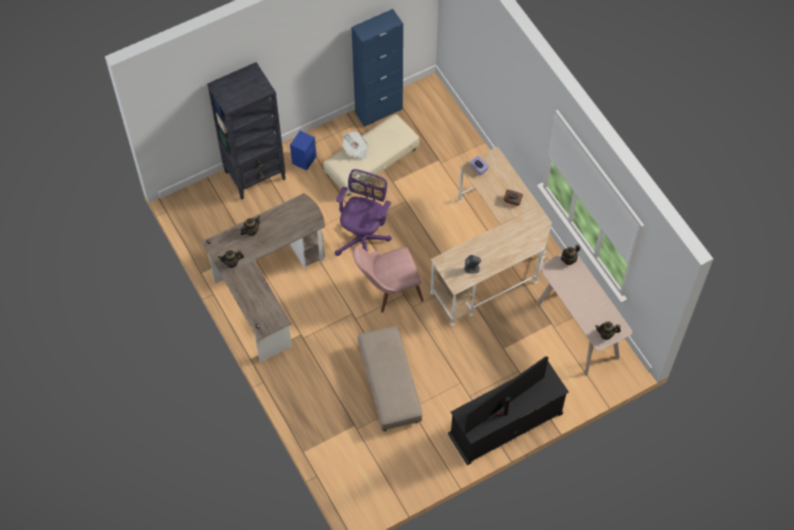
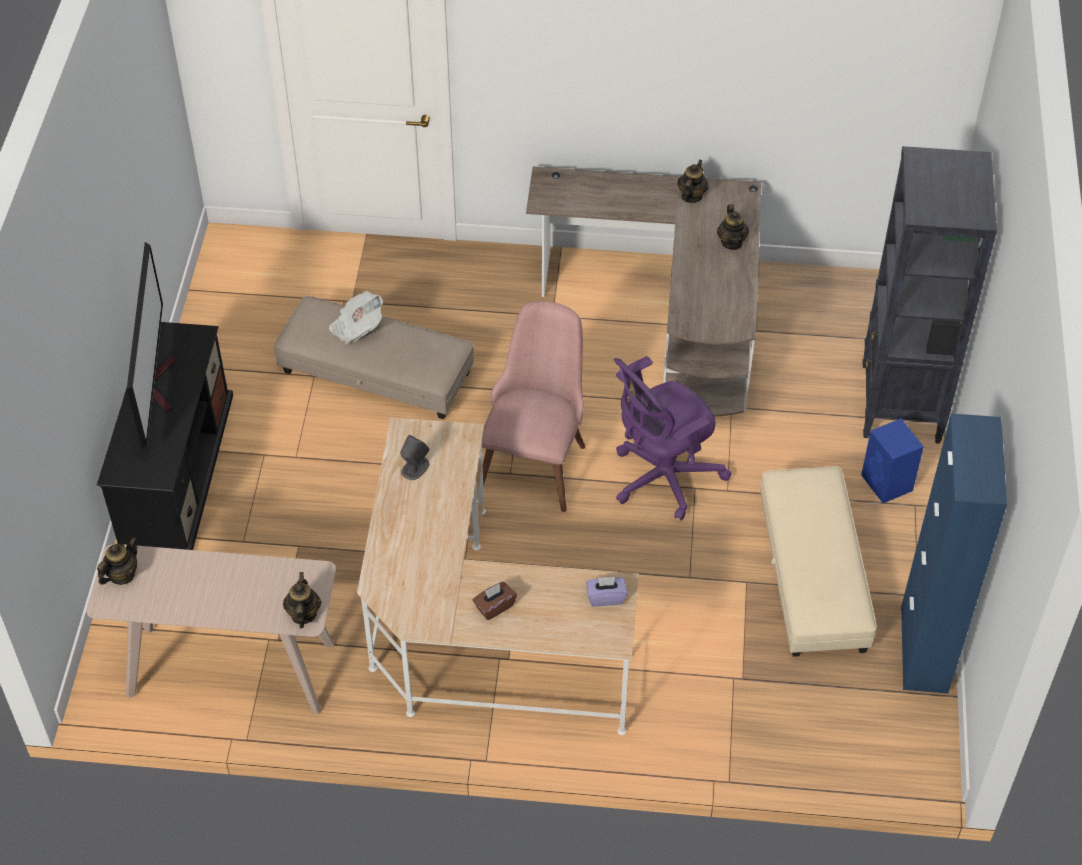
camera: 125 degrees right, 10 degrees down
(356, 150) = (830, 519): newspaper -> newspaper (357, 327)
(363, 238) = (662, 479): purple office chair -> purple office chair turned 90 degrees clockwise

